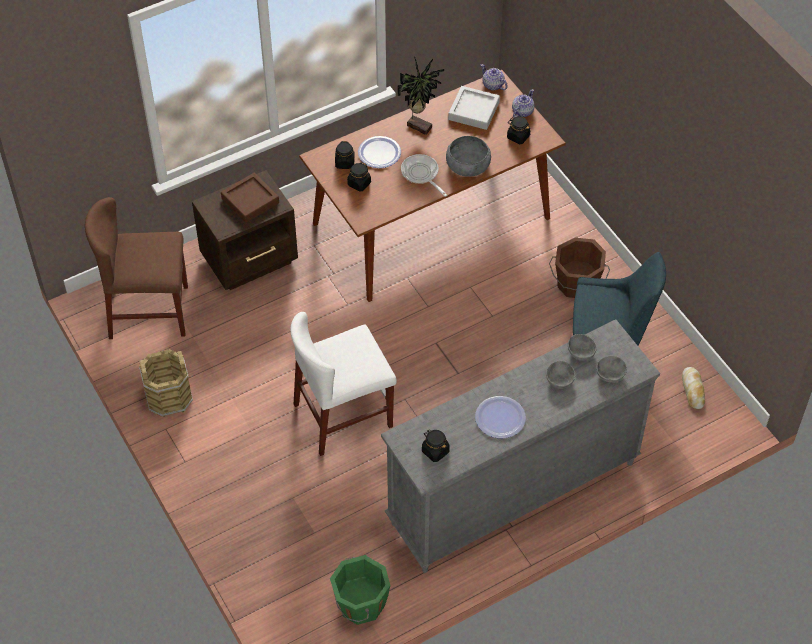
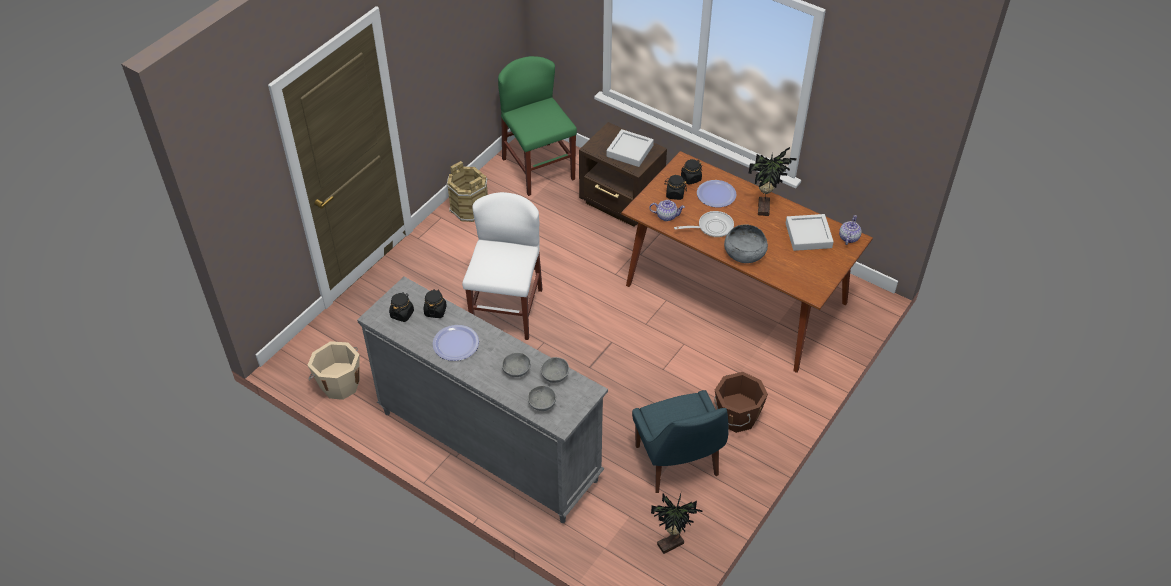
camera: 65 degrees right, 5 degrees down
(149, 311) = (538, 169): brown chair -> green chair
(250, 200) = (630, 151): brown tray -> grey tray
(343, 415) = (507, 310): white chair -> white chair turned 60 degrees clockwise
(360, 604) = (339, 384): green bucket -> beige bucket
(421, 174) = (712, 227): frying pan -> frying pan turned 45 degrees clockwise
(518, 137) = (801, 273): black jar -> black jar (435, 311)
(522, 111) = (833, 267): teapot -> teapot (666, 216)
(693, 390) = (672, 545): bread -> potted plant

